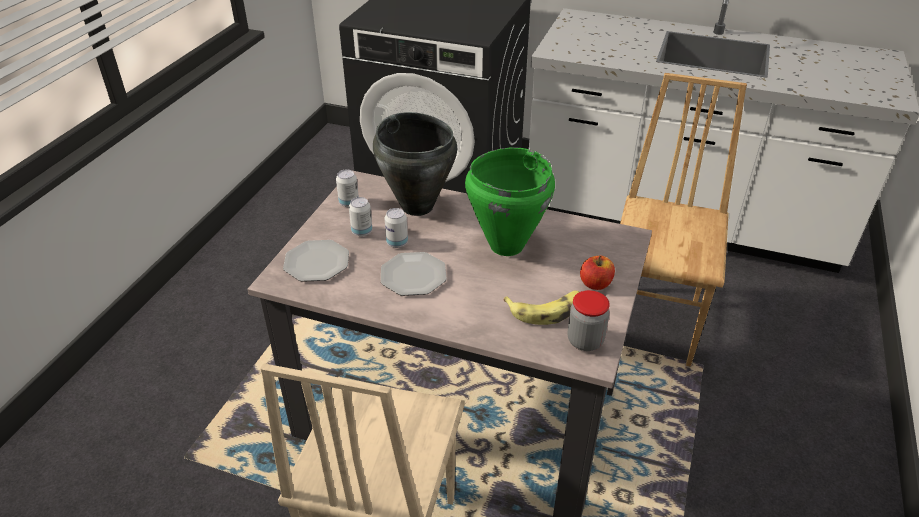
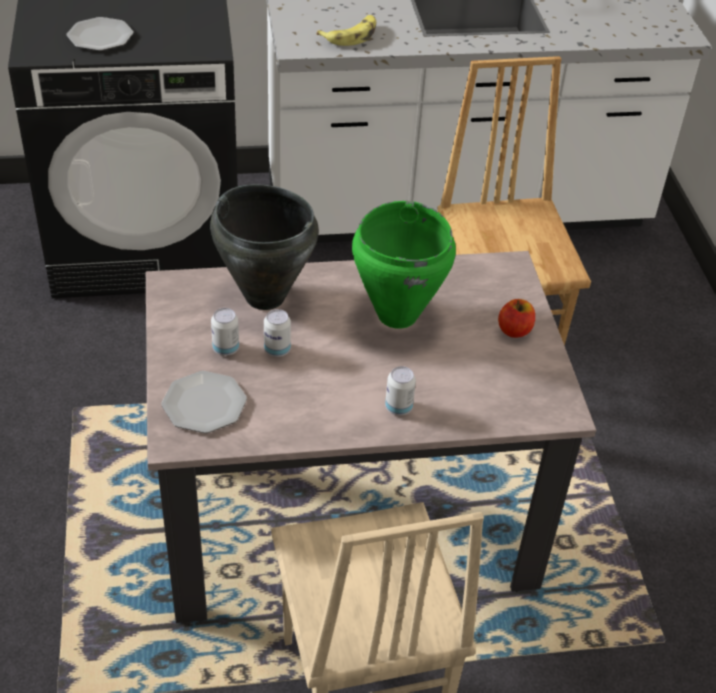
camera: 30 degrees left, 5 degrees up
(349, 203) = (180, 316): can -> can (398, 407)
(413, 276) = (326, 384): plate -> plate (100, 37)
(545, 310) = (487, 376): banana -> banana (351, 36)
(585, 341) = (545, 396): jar -> none

